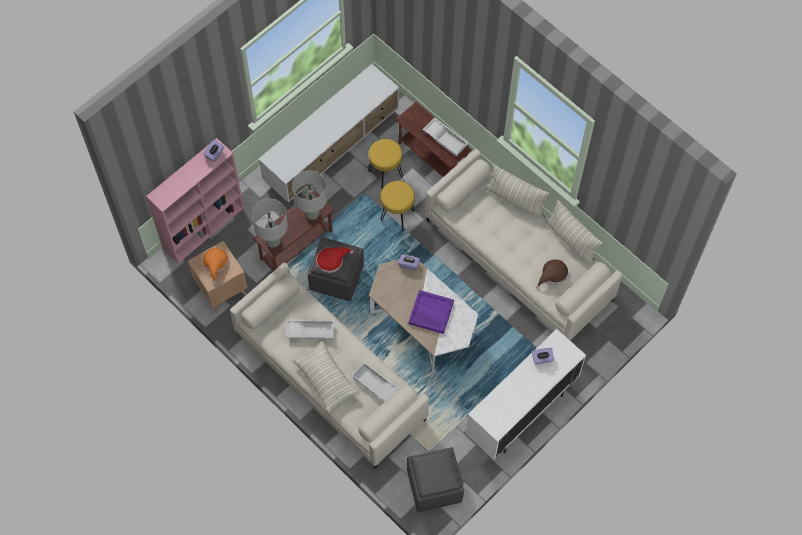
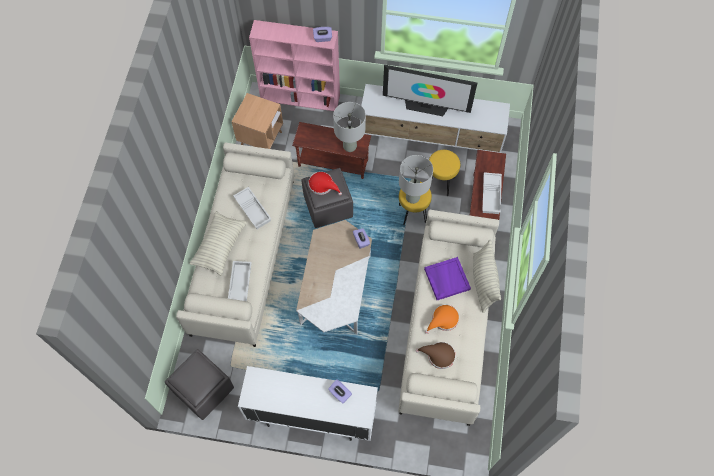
camera: 55 degrees right, 0 degrees up
(215, 263) = (257, 111): orange hat -> orange hat (443, 320)
(273, 241) = (307, 136): grey table lamp -> grey table lamp (413, 198)
(321, 128) = (426, 106): none -> television
(430, 313) = (331, 284): purple tray -> purple tray (446, 279)
(571, 240) = (482, 350): pillow -> none

